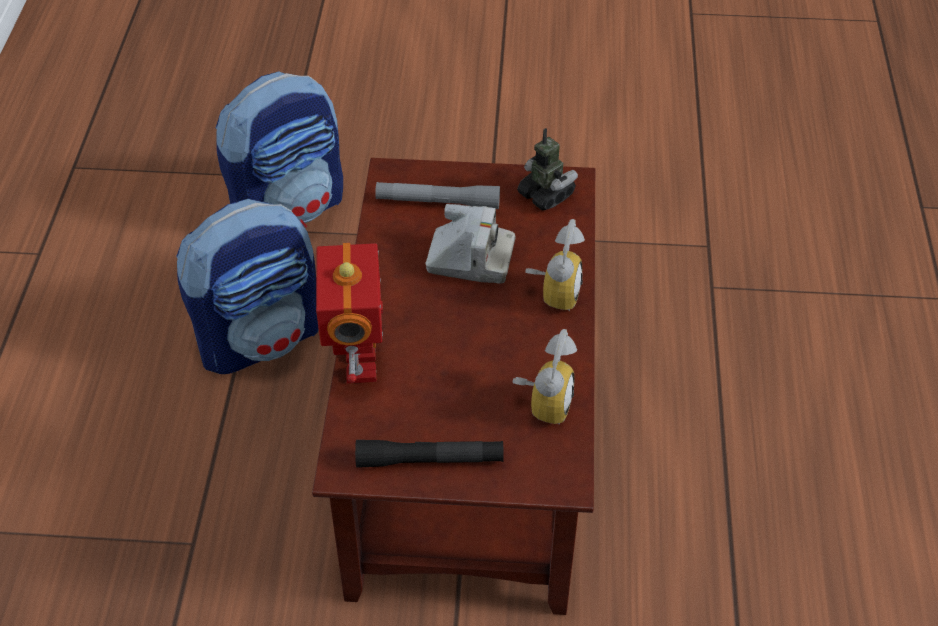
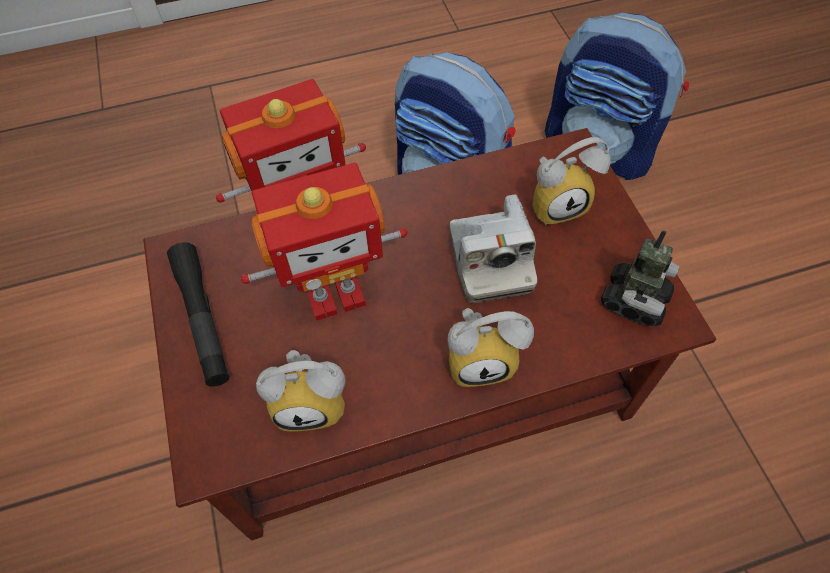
camera: 70 degrees right, 10 degrees up
(438, 202) = (557, 203): grey flashlight -> alarm clock
(453, 364) = (335, 296): none -> toy robot

